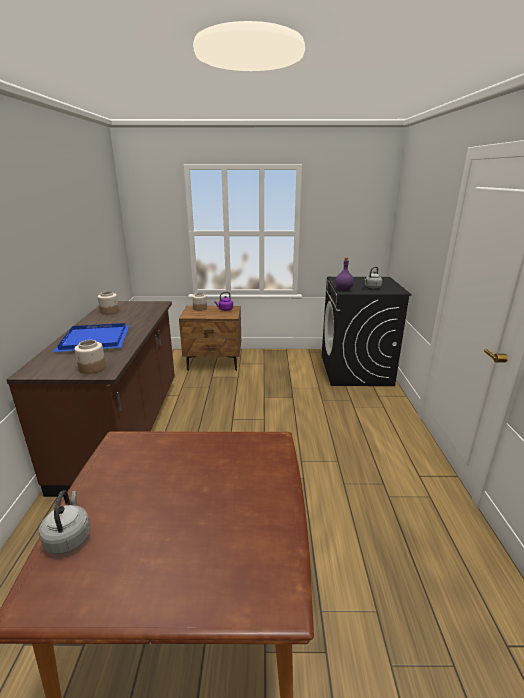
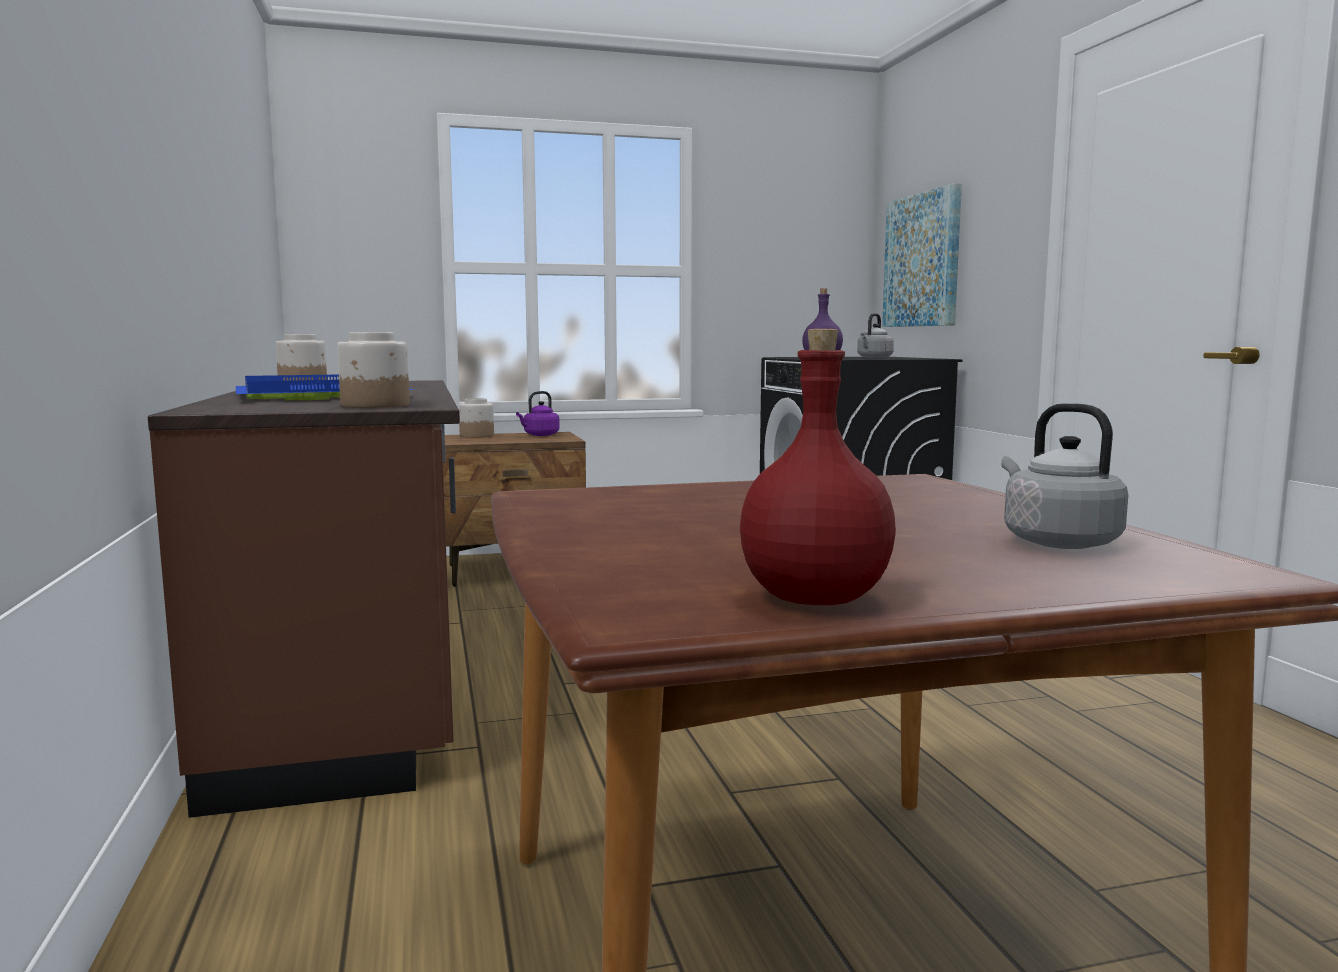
camera: 15 degrees left, 15 degrees down
(69, 537) = (603, 564): grey kettle -> grey kettle (1055, 541)
(101, 598) = (817, 599): none -> red bottle
(406, 236) = (922, 260): none -> picture

